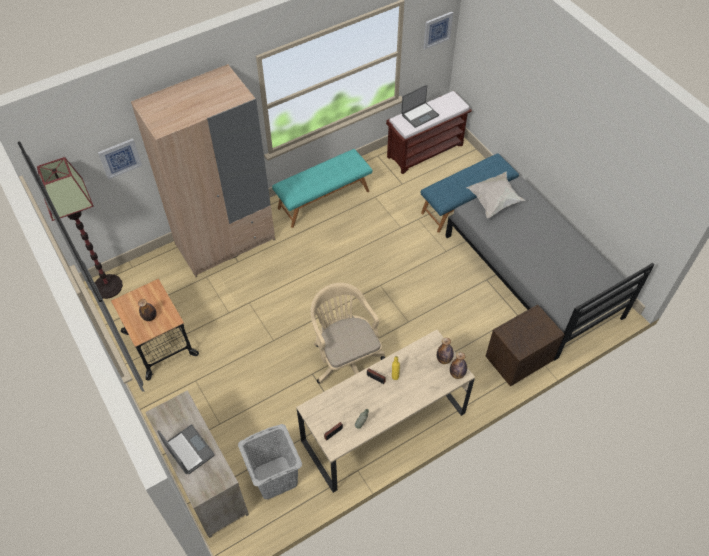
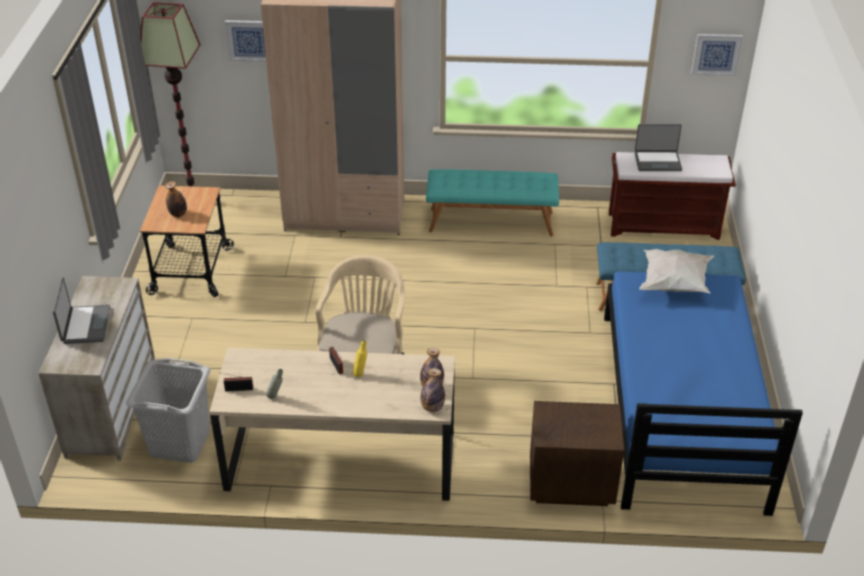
camera: 35 degrees right, 15 degrees down
(532, 276) = (680, 408): grey bed -> blue bed

